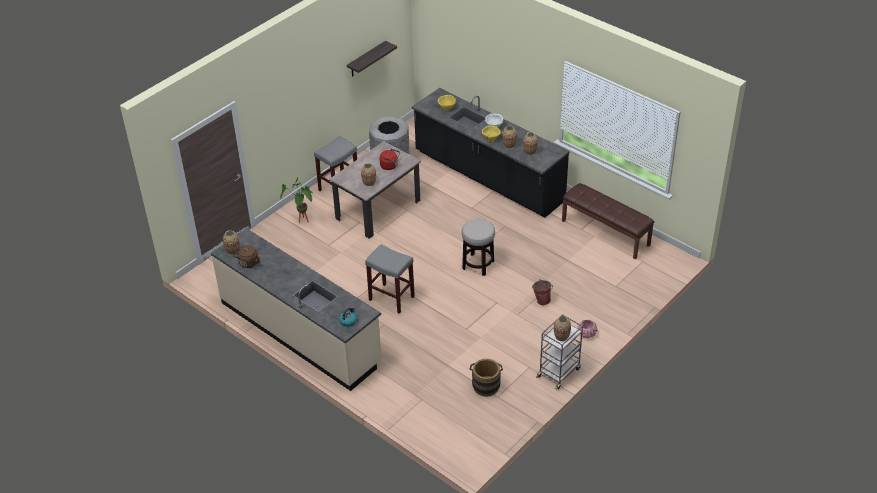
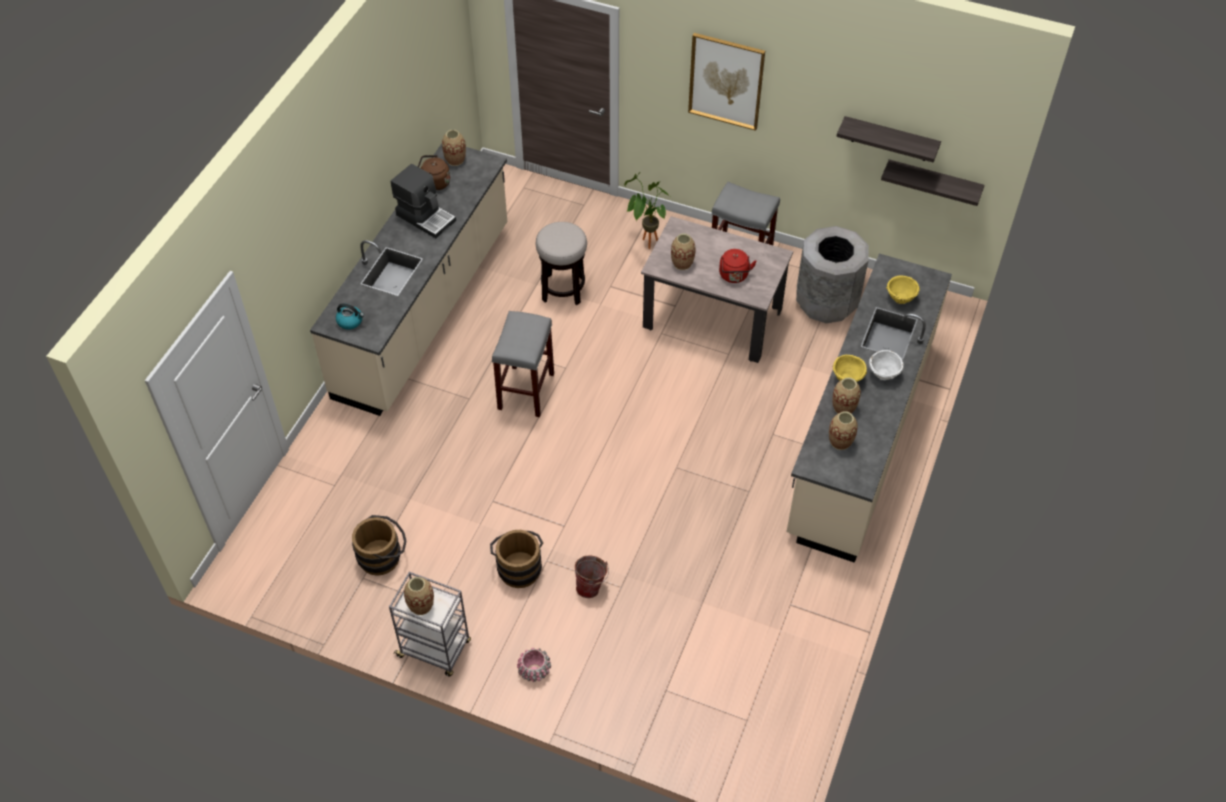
camera: 70 degrees right, 10 degrees up
(277, 272) = (426, 217): none -> coffee machine
(293, 96) = (726, 81): none -> picture
(388, 65) = (933, 182): none -> shelf
(478, 265) = (640, 478): stool -> stool (563, 289)
(488, 177) = (859, 436): black counter -> beige counter
(517, 326) = (518, 566): none -> brown bucket
(606, 232) = (798, 645): brown bench -> none

